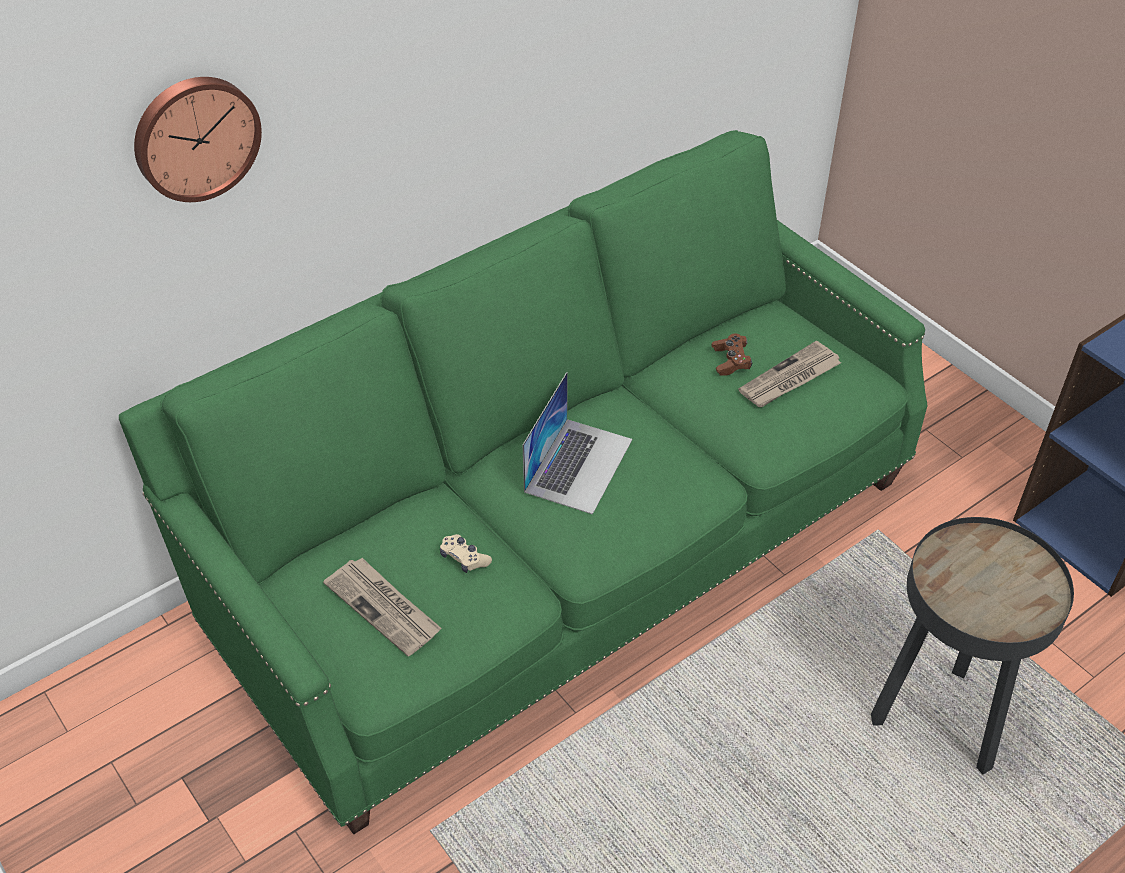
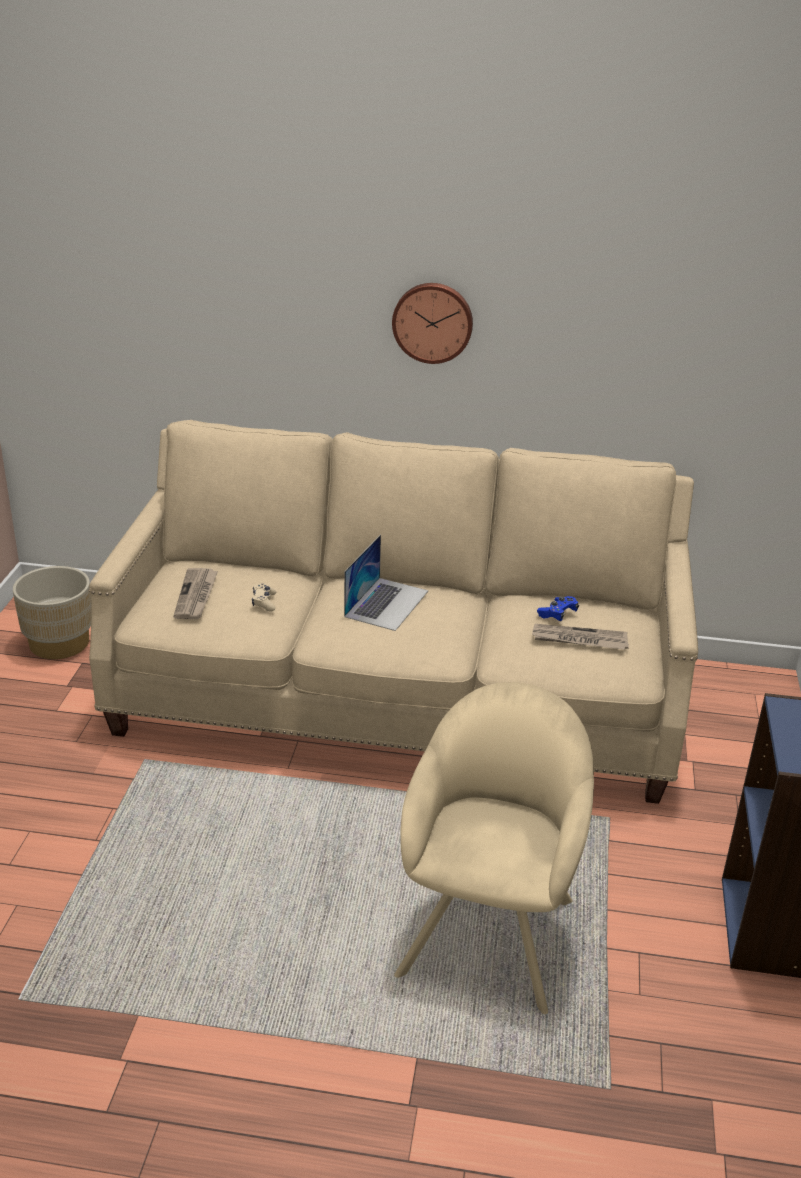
camera: 45 degrees right, 15 degrees down
(114, 775) = (59, 643): none -> beige planter
(195, 137) = (253, 271): wall clock -> wall clock (433, 322)
(562, 548) = (398, 698): green sofa -> beige sofa
(578, 465) = (386, 603): laptop -> laptop turned 45 degrees counterclockwise
(730, 361) = (557, 614): brown game controller -> blue game controller
(938, 719) = (489, 928): black side table -> beige armchair

